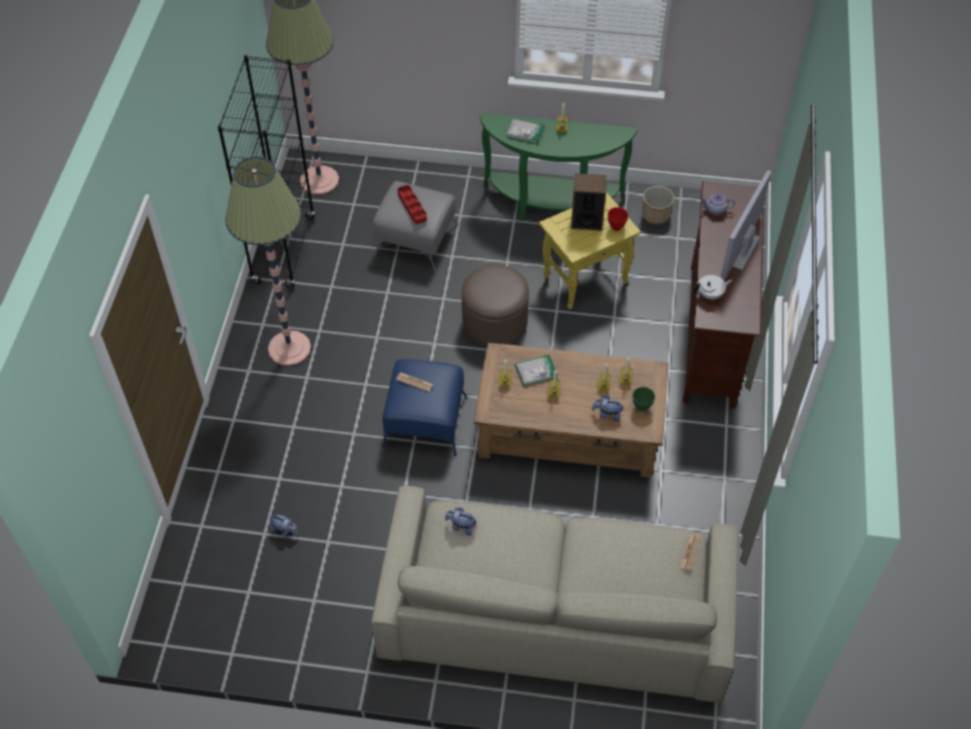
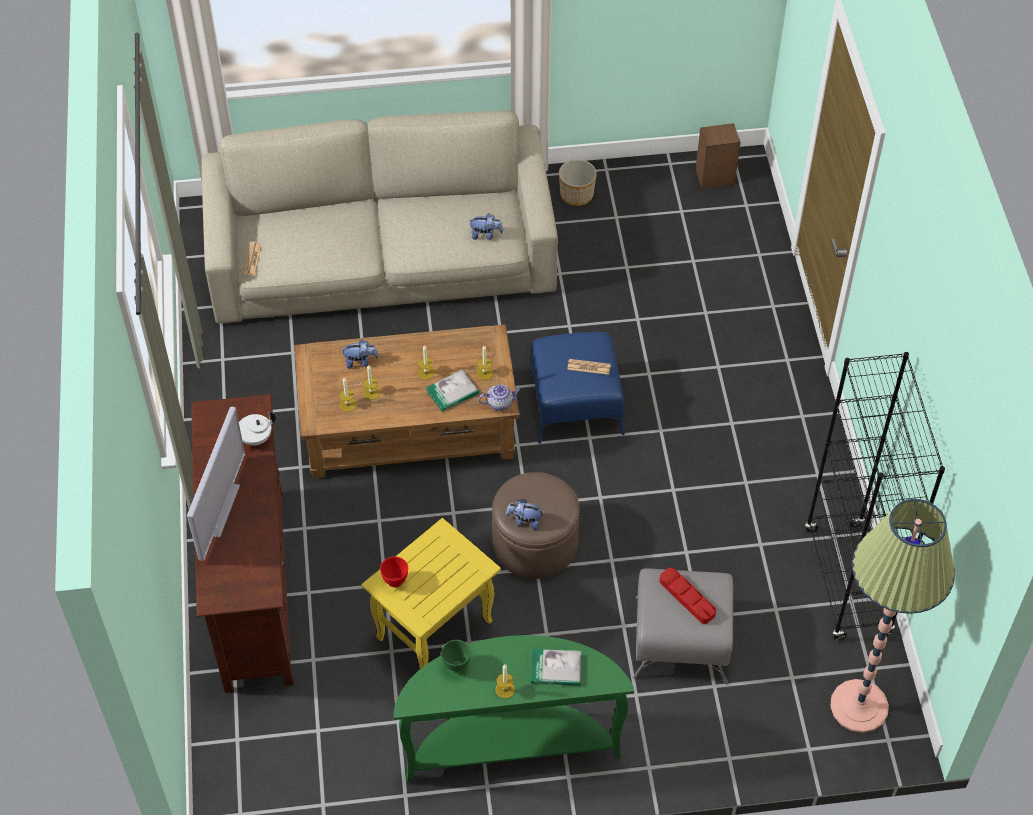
camera: 165 degrees right, 0 degrees up
(285, 531) = (674, 267): plush toy -> plush toy (525, 521)
(289, 348) = (769, 452): floor lamp -> none
(586, 220) = (437, 583): speaker -> speaker (715, 177)
(641, 407) = (324, 377): green bowl -> green bowl (457, 666)
(655, 215) = (355, 761): planter -> planter (577, 194)
(715, 210) = (261, 561): teapot -> teapot (500, 403)

